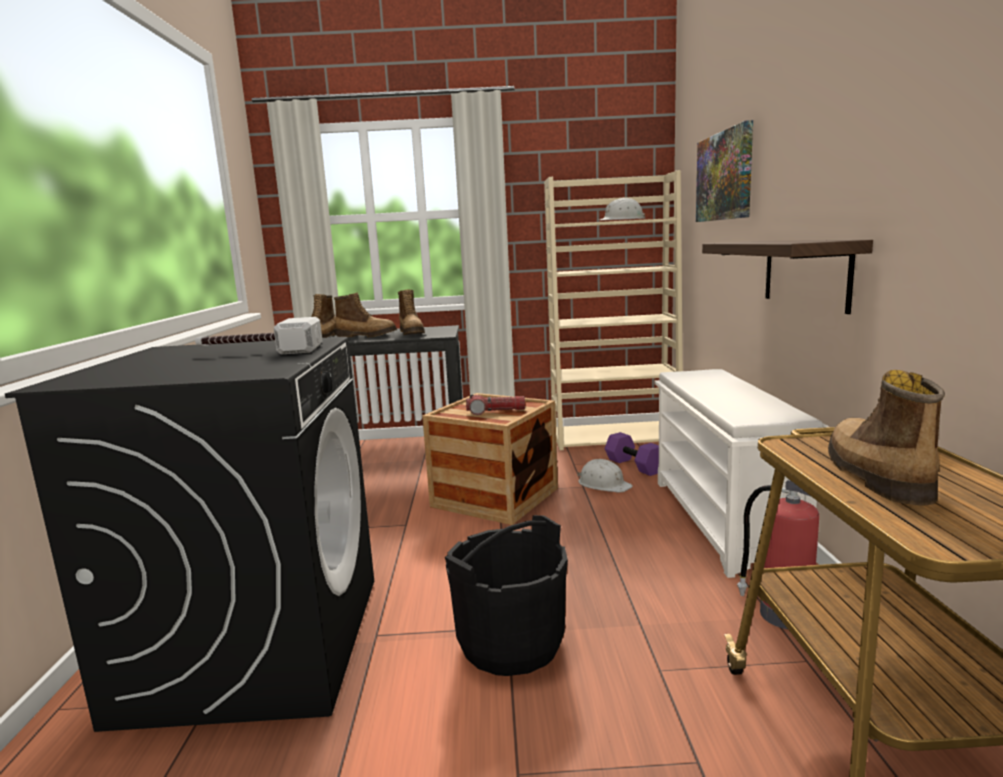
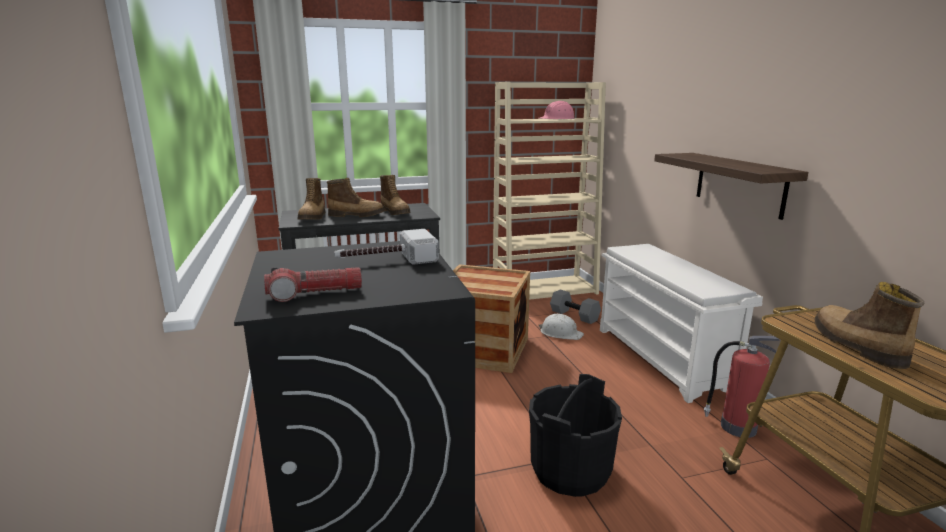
camera: 15 degrees left, 5 degrees up
(495, 412) = (490, 283): flashlight -> flashlight (315, 294)
(622, 220) = (557, 119): white hard hat -> pink hard hat
(633, 466) = (573, 315): purple dumbbell -> grey dumbbell
(724, 176) = (654, 96): picture -> none

